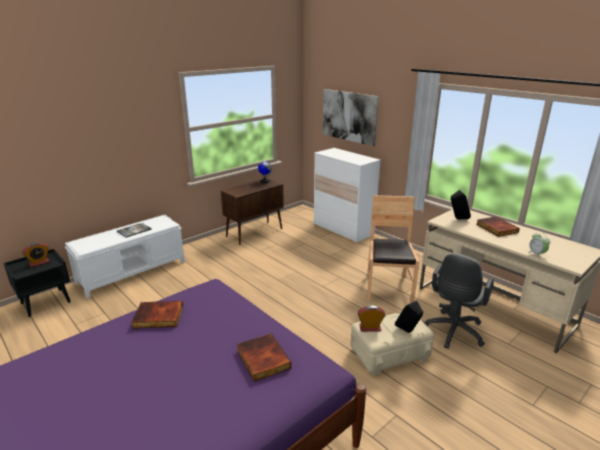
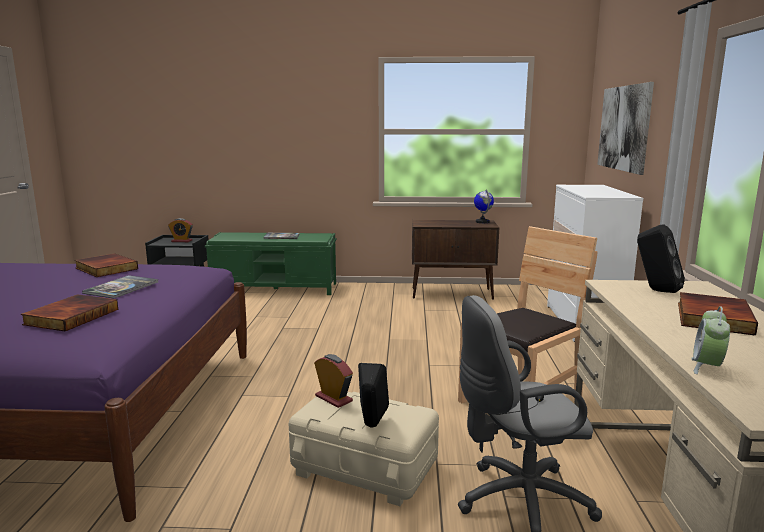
camera: 45 degrees right, 10 degrees down
(133, 272) = (275, 288): white bench -> green bench
(222, 325) = (121, 288): none -> book

